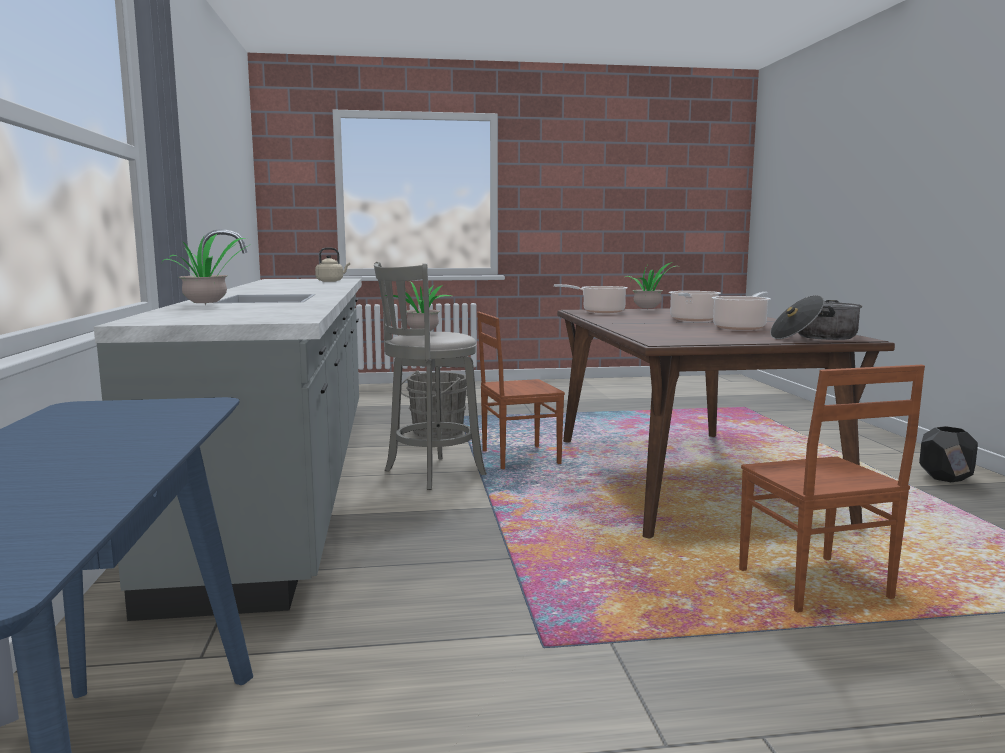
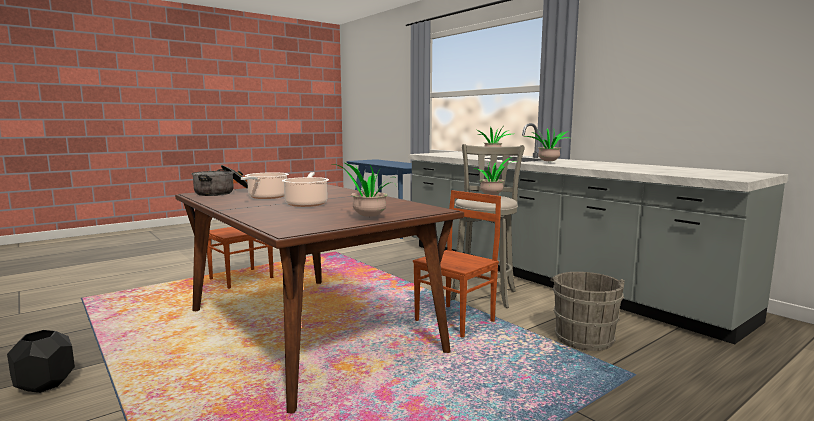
camera: 150 degrees right, 0 degrees up
(305, 291) = (547, 162): none -> potted plant
(331, 281) = (679, 173): beige kettle -> none
(600, 311) = (410, 209): cooking pot -> none

